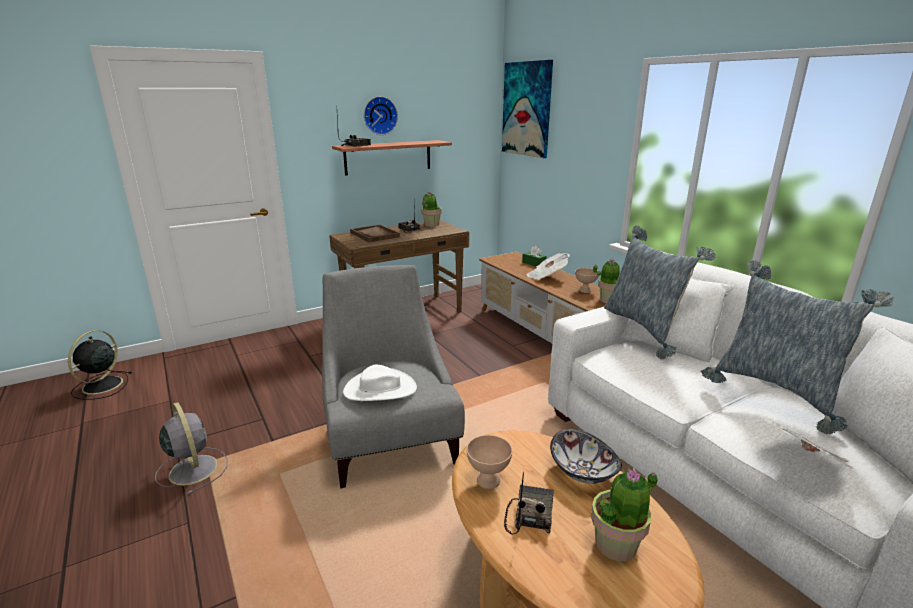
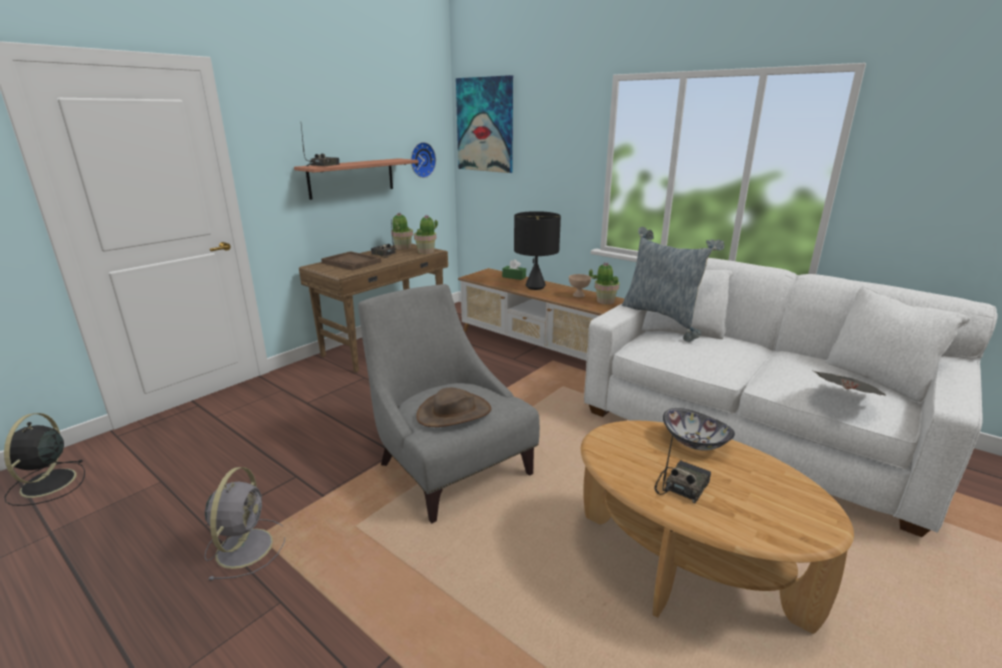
camera: 20 degrees left, 0 degrees up
(193, 468) = (246, 546): grey fan -> grey fan turned 60 degrees clockwise
(379, 115) = (340, 132): wall clock -> wall clock (421, 160)
(380, 389) = (454, 413): white hat -> brown hat
(487, 481) = (626, 468): beige bowl -> none
(529, 515) = (681, 486): radio -> radio turned 45 degrees clockwise
(547, 276) = (535, 287): newspaper -> black table lamp
(616, 544) = (762, 491): potted plant -> potted plant (426, 251)
(773, 399) = (790, 359): pillow -> none

